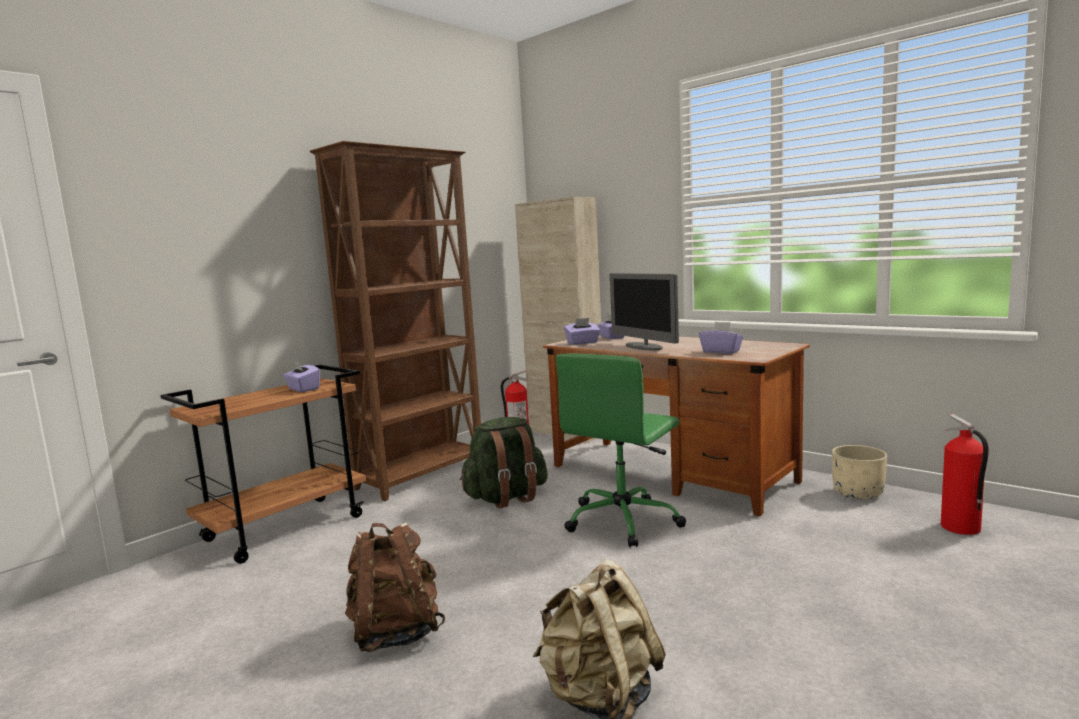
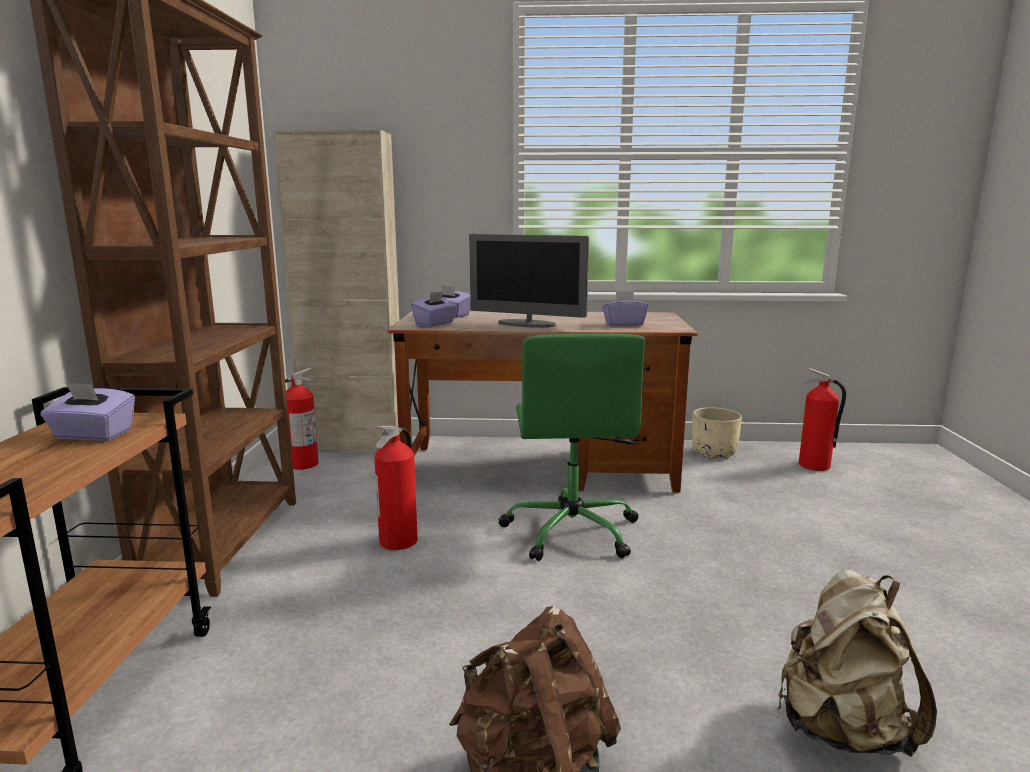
camera: 40 degrees left, 5 degrees up
(506, 498) = (399, 541): green backpack -> fire extinguisher

